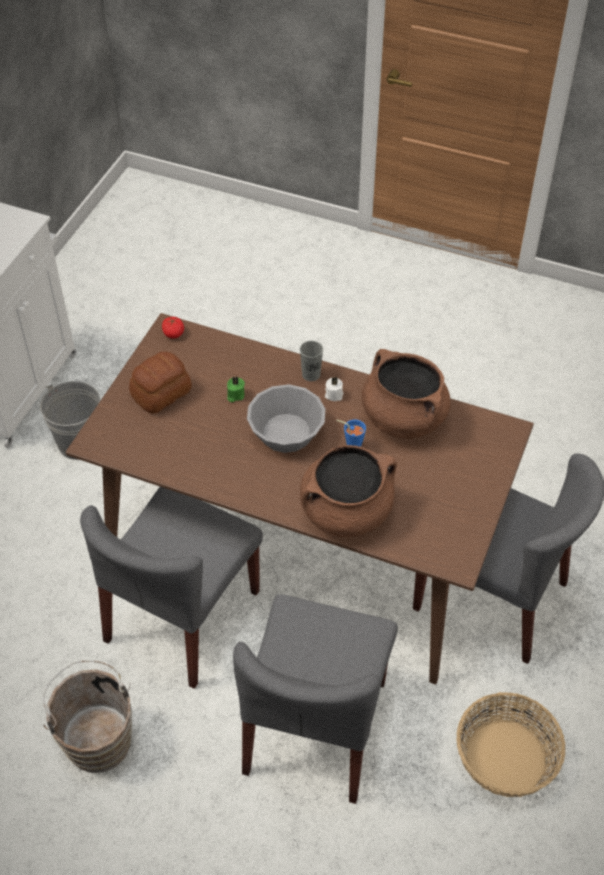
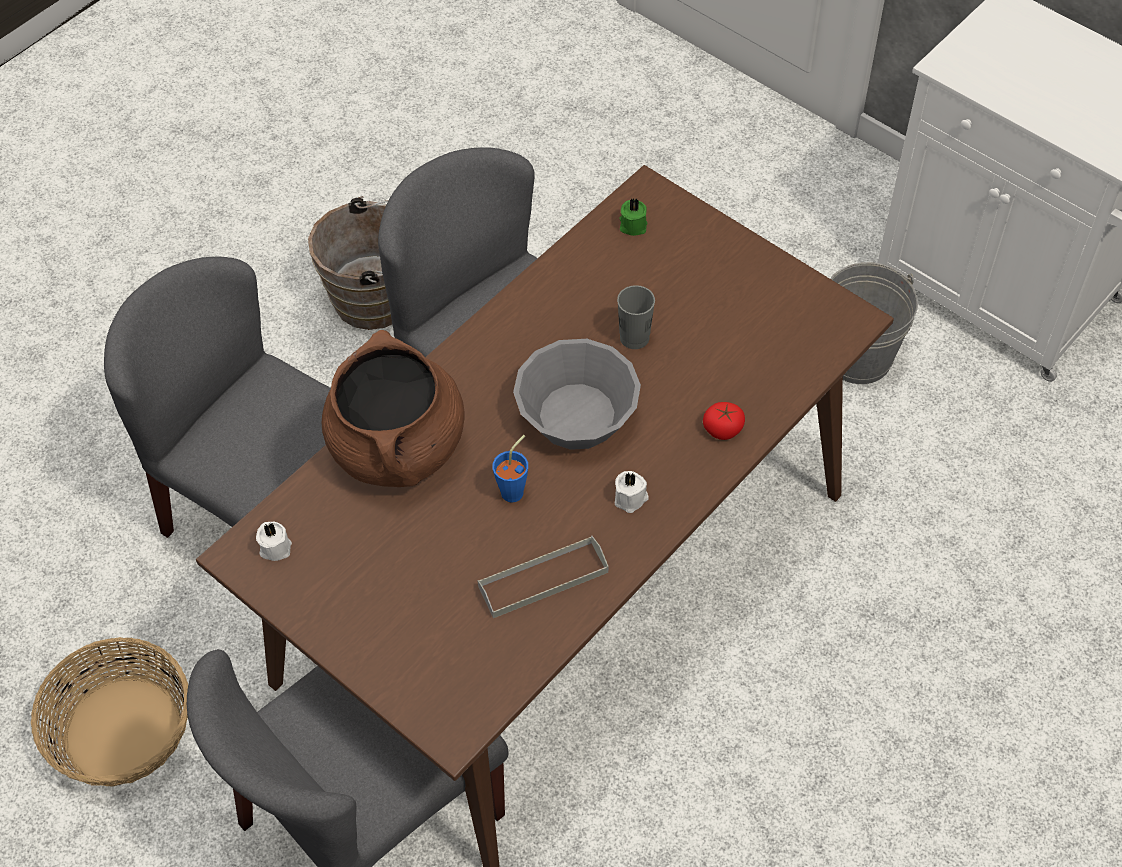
camera: 110 degrees right, 5 degrees up
(162, 393) = (713, 285): bread -> none
(173, 333) = (839, 324): tomato -> tomato (723, 429)
(235, 395) = (677, 370): green candle -> green candle (632, 225)
(311, 374) = (685, 480): grey cup -> grey cup (634, 338)
(403, 418) = (543, 579): brown cooking pot -> grey tray
(445, 549) = (275, 547): none -> white candle

